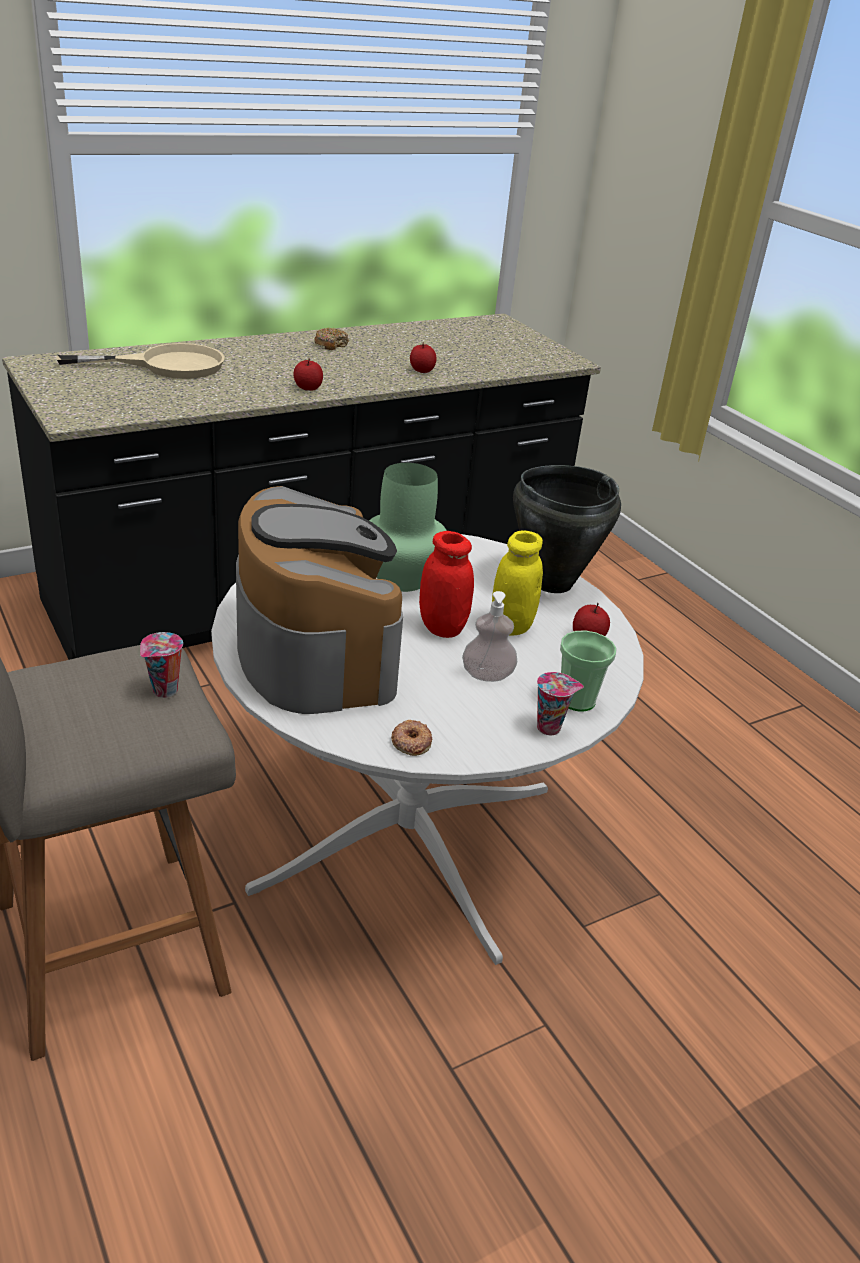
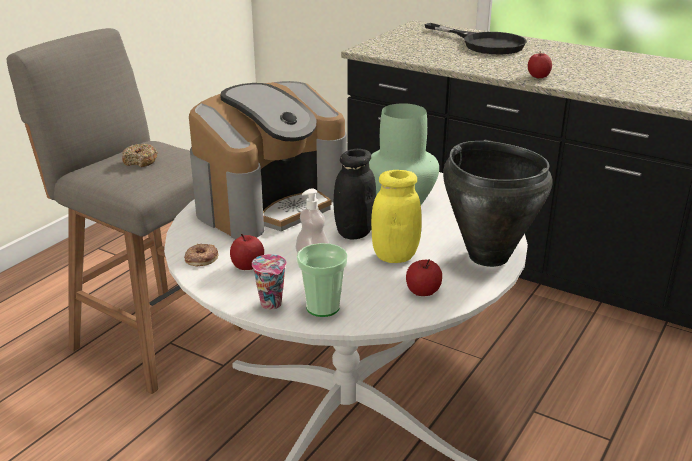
camera: 65 degrees right, 5 degrees down
(164, 691) = (166, 172): cup -> none
(166, 365) = (484, 43): beige frying pan -> black frying pan
(331, 344) = (631, 63): donut -> donut (140, 161)
(422, 370) = (660, 94): apple -> apple (247, 266)
(442, 628) = (354, 232): red jar -> black jar

